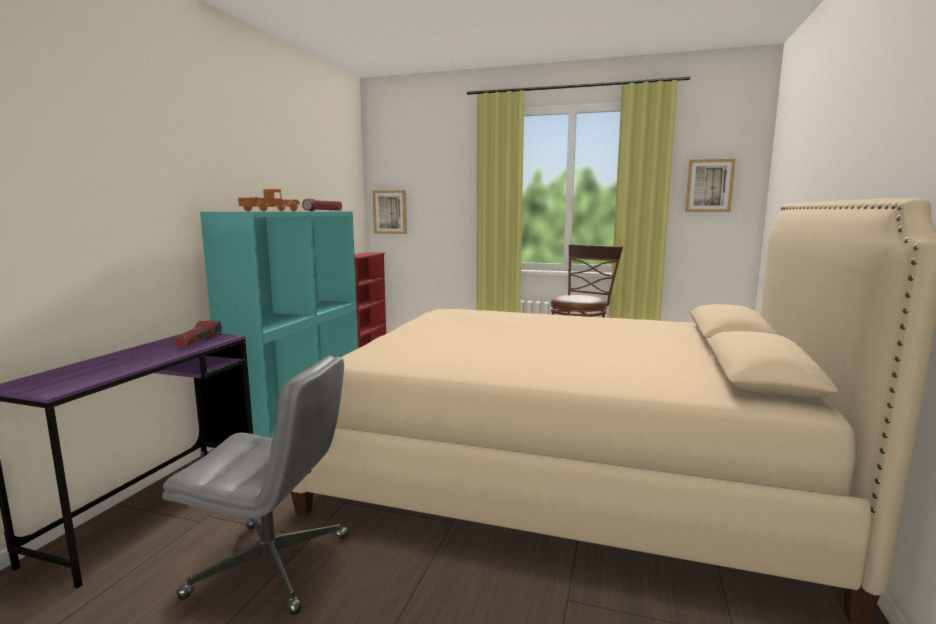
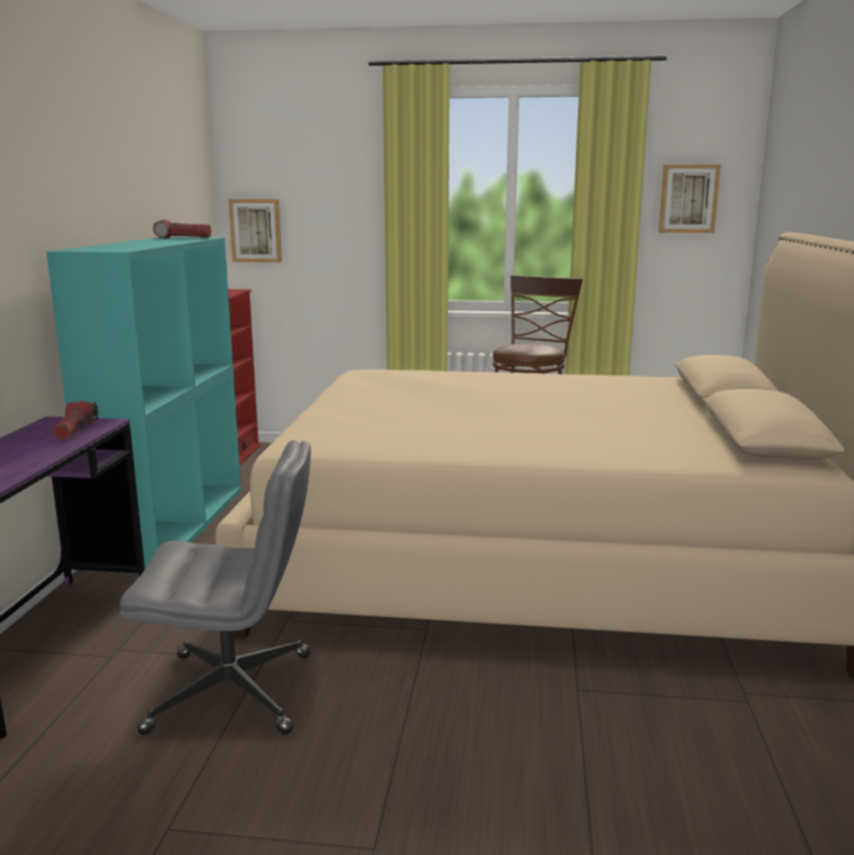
camera: 10 degrees left, 5 degrees up
(269, 211) = (130, 245): toy truck -> none

